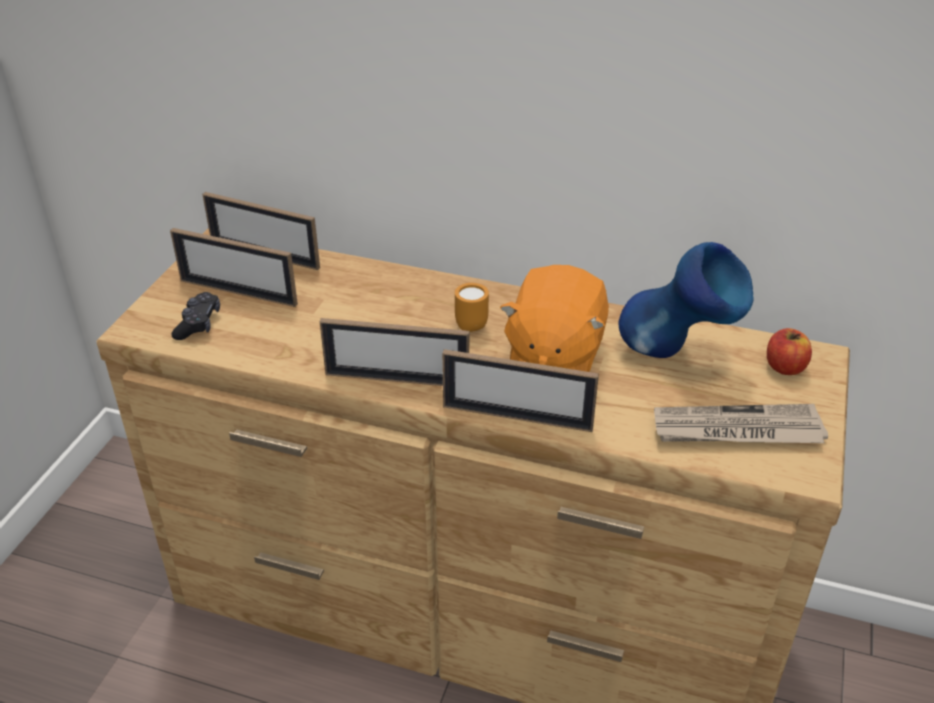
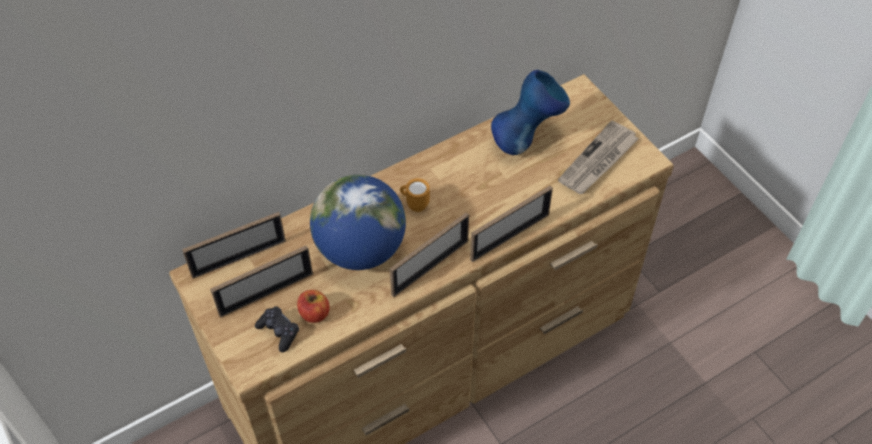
camera: 50 degrees left, 15 degrees up
(364, 320) = (361, 249): none -> globe
(554, 353) = (476, 187): orange plush toy -> none
(784, 367) = (575, 108): apple -> apple (314, 313)

